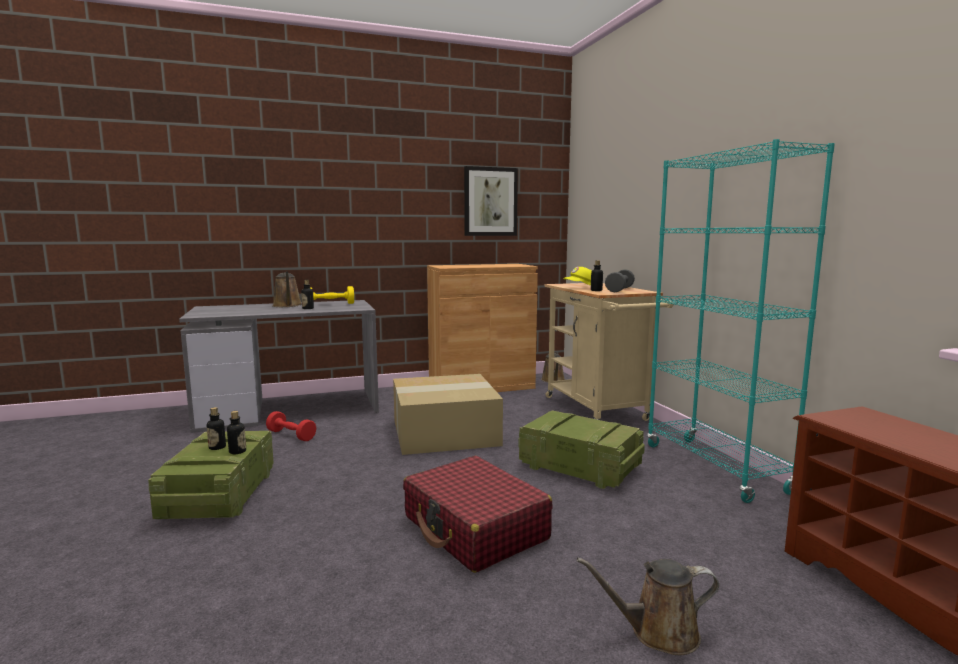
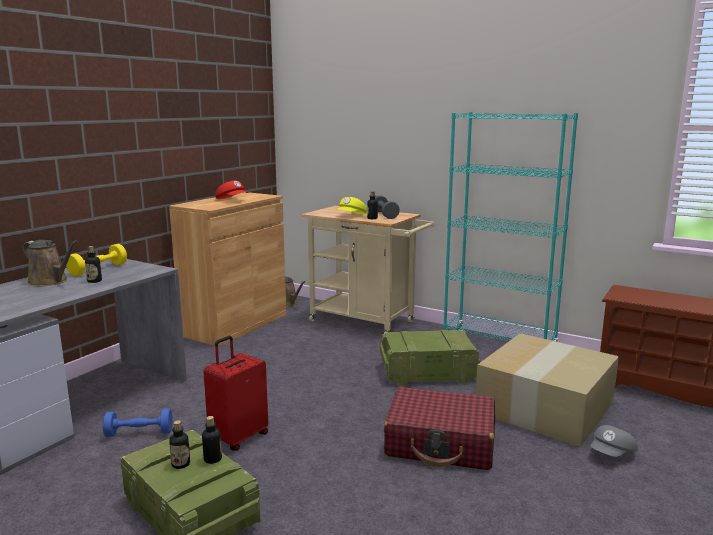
camera: 40 degrees left, 5 degrees up
(291, 435) = (139, 433): red dumbbell -> blue dumbbell
(337, 460) = (238, 437): none -> red suitcase
(446, 431) = (284, 378): cardboard box -> cardboard box (544, 406)
(484, 265) = (232, 200): none -> red cap
(490, 202) = (216, 129): picture -> none
(657, 632) = (612, 454): brown watering can -> grey cap

